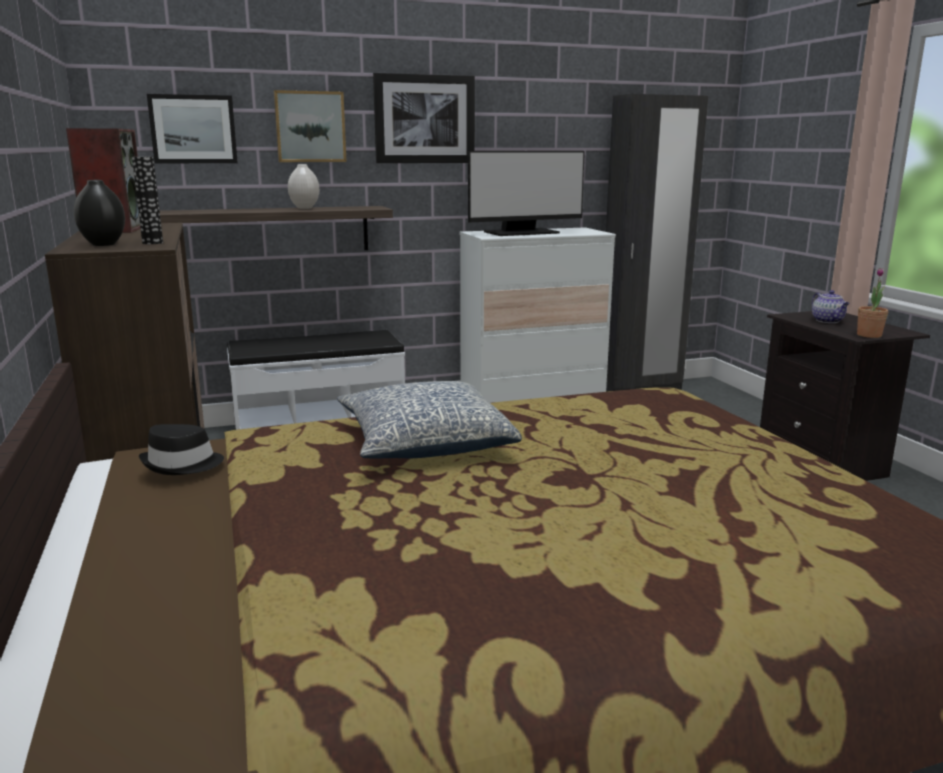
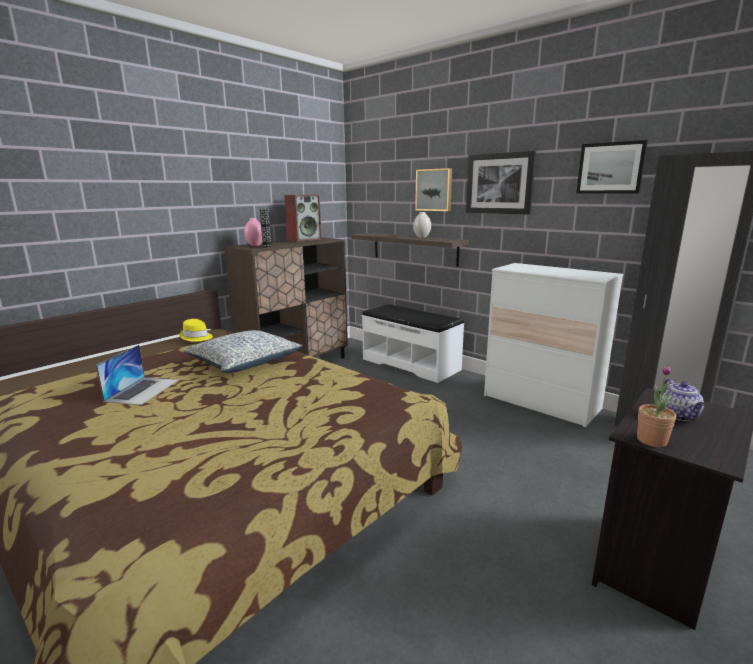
camera: 60 degrees right, 0 degrees up
(104, 244) = (255, 245): black vase -> pink vase
(182, 464) = (196, 337): black hat -> yellow hat
(193, 129) = (384, 192): picture -> picture (610, 168)
(465, 527) = (142, 390): none -> laptop
(522, 233) = (542, 269): monitor -> none
(828, 321) = (679, 415): teapot -> teapot turned 45 degrees counterclockwise

